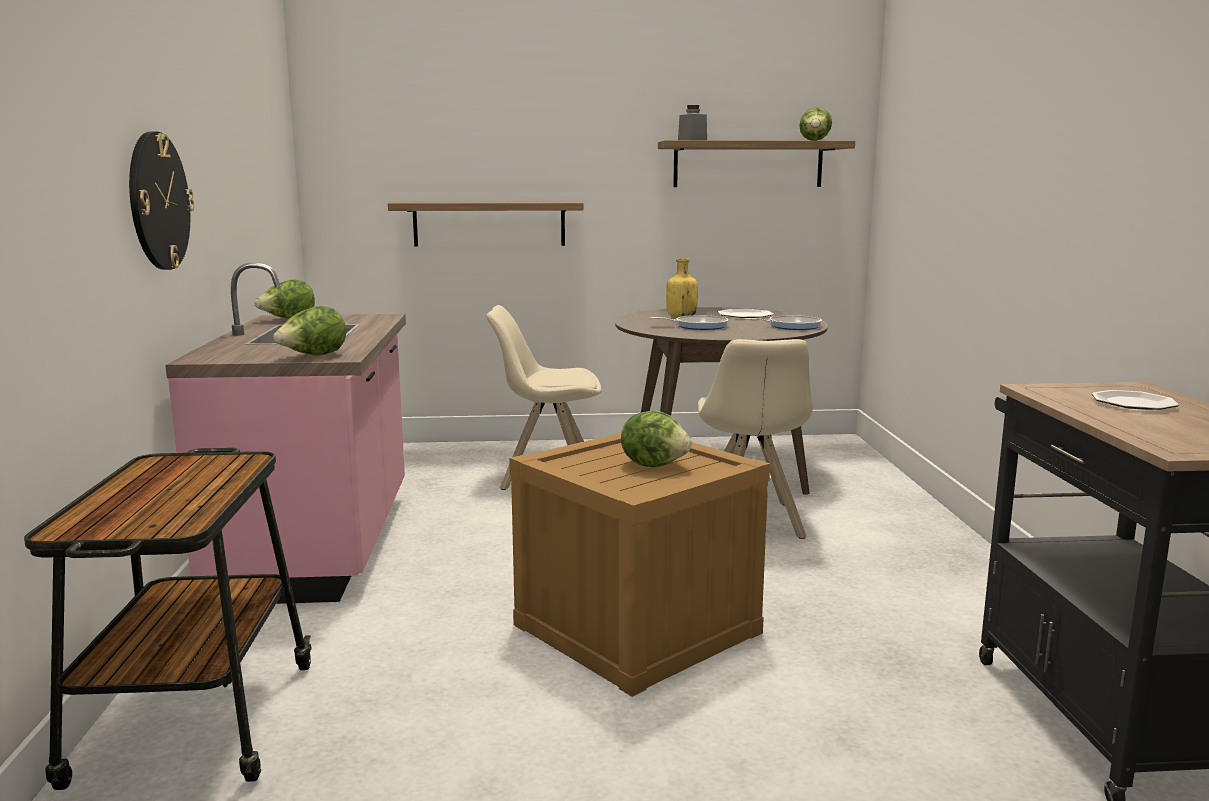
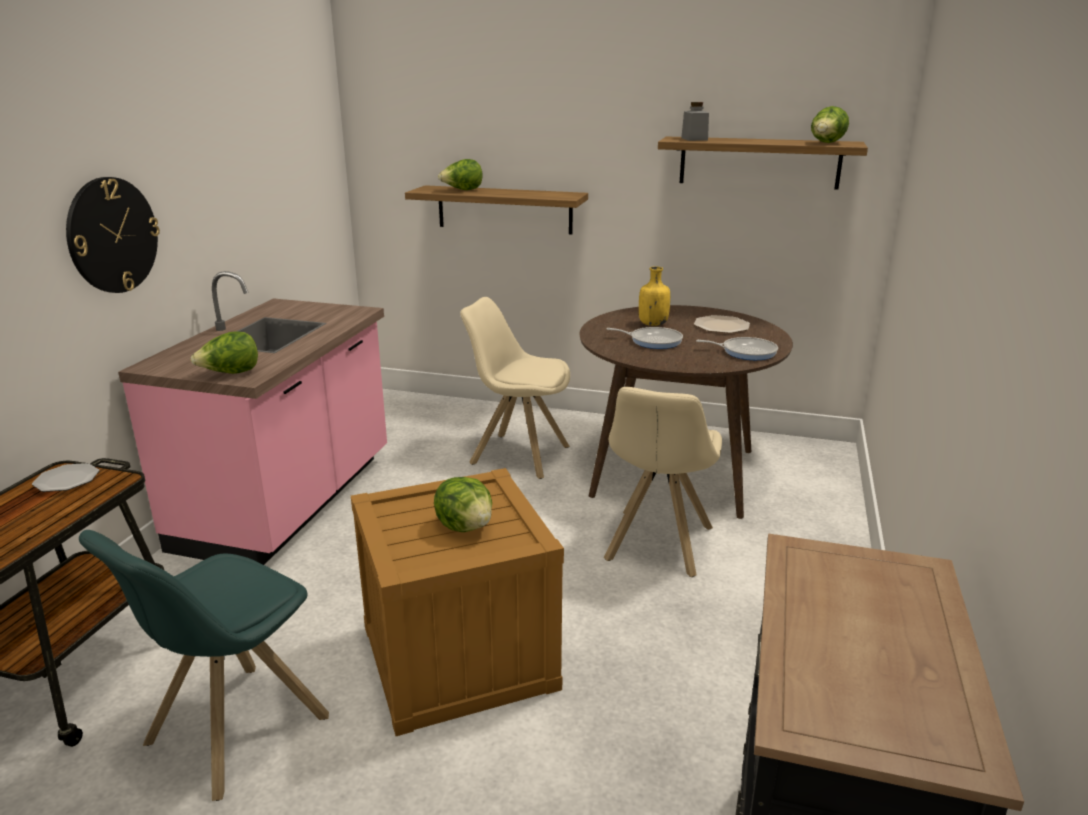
camera: 20 degrees right, 10 degrees up
(288, 320) = (282, 309): lettuce -> lettuce (462, 190)
(447, 727) = (235, 729): none -> turquoise chair
(1134, 403) = (871, 608): plate -> plate (67, 480)

